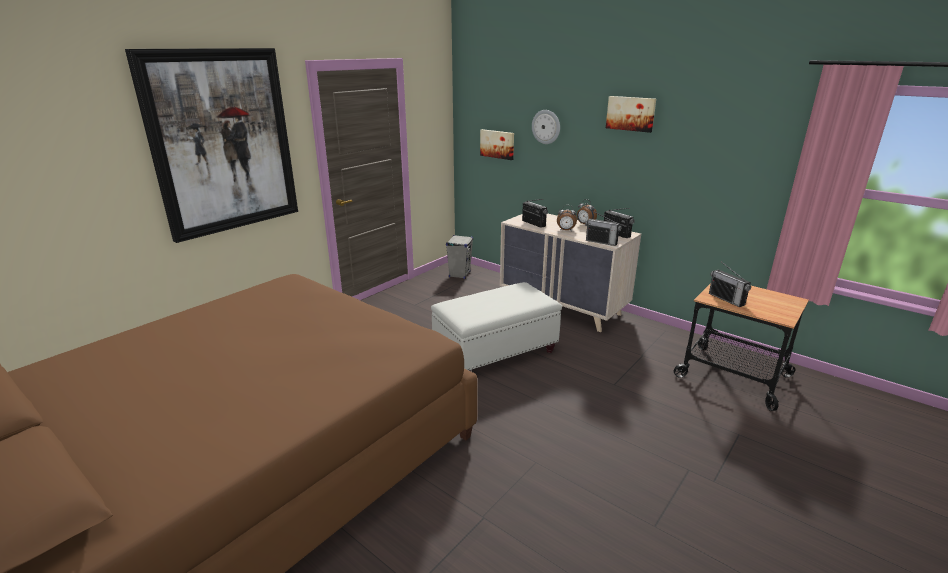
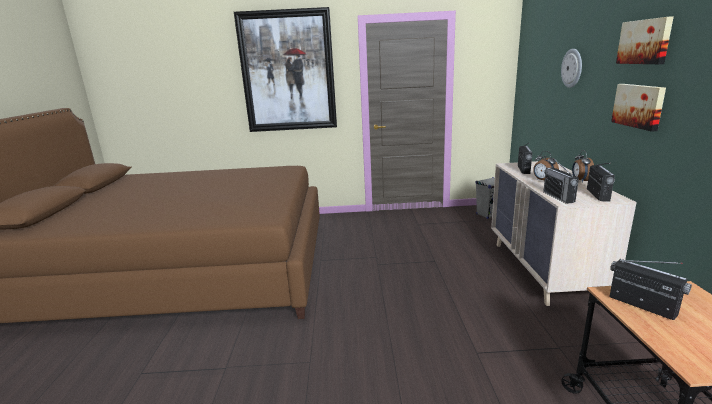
camera: 50 degrees right, 5 degrees down
(496, 352) = (418, 277): white ottoman -> none
(497, 144) = (539, 90): picture -> picture (639, 106)
(726, 299) = (641, 305): radio -> radio turned 120 degrees clockwise

